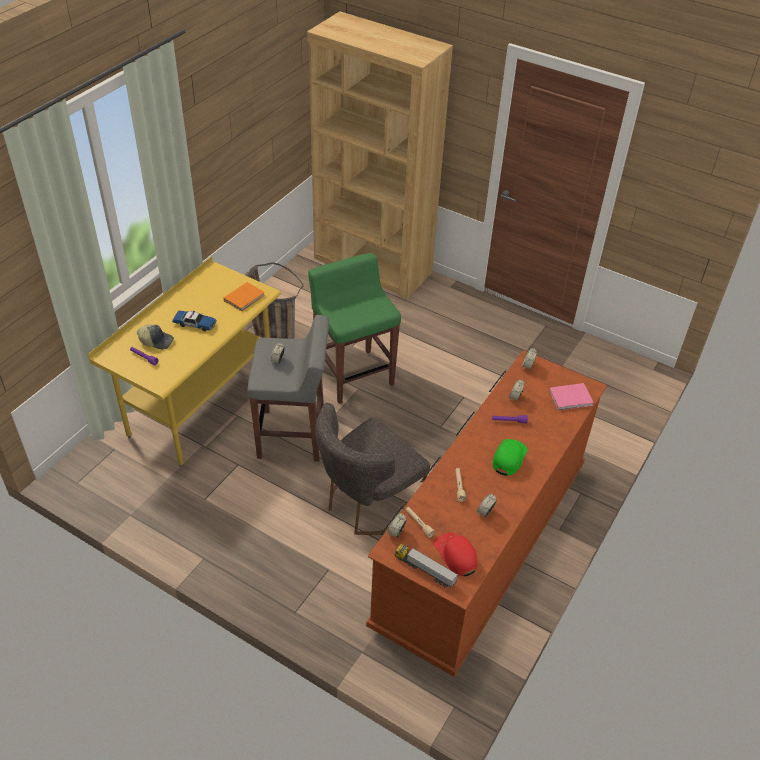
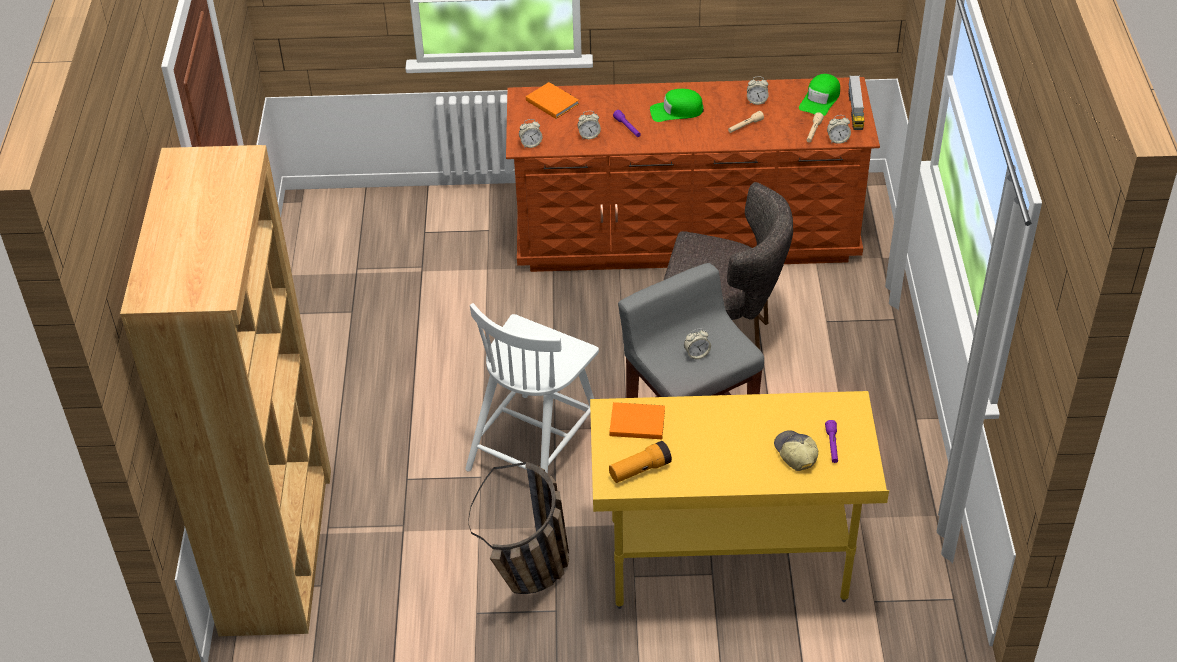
camera: 120 degrees left, 0 degrees up
(195, 324) = (730, 438): toy car -> none
(213, 284) = (639, 470): none -> flashlight
(353, 375) = (535, 446): green stool -> white chair
(455, 555) = (820, 100): red cap -> green cap
(572, 398) = (552, 101): pink book -> orange book

